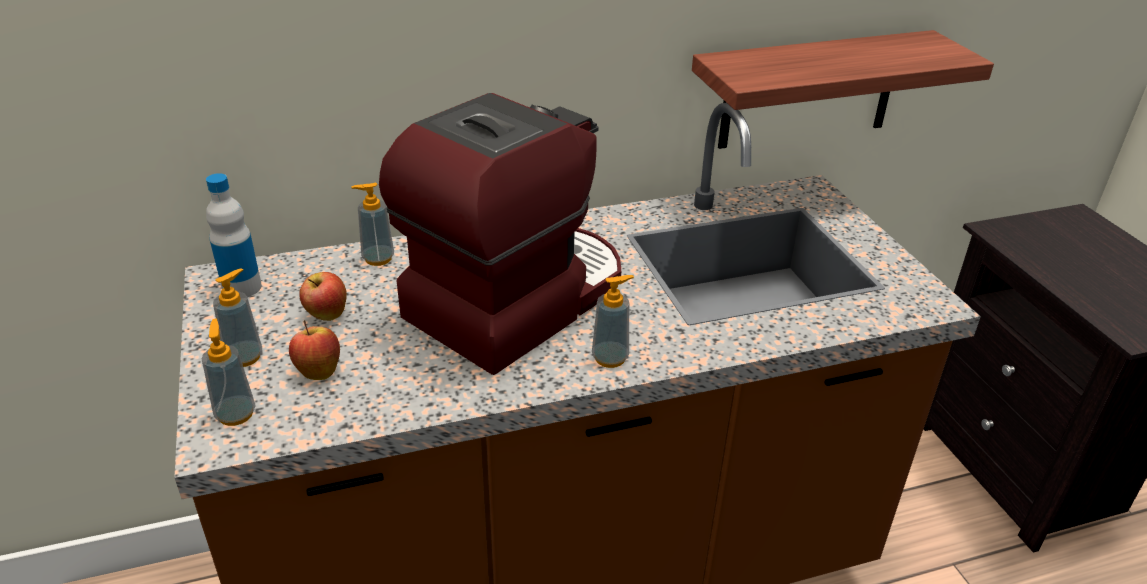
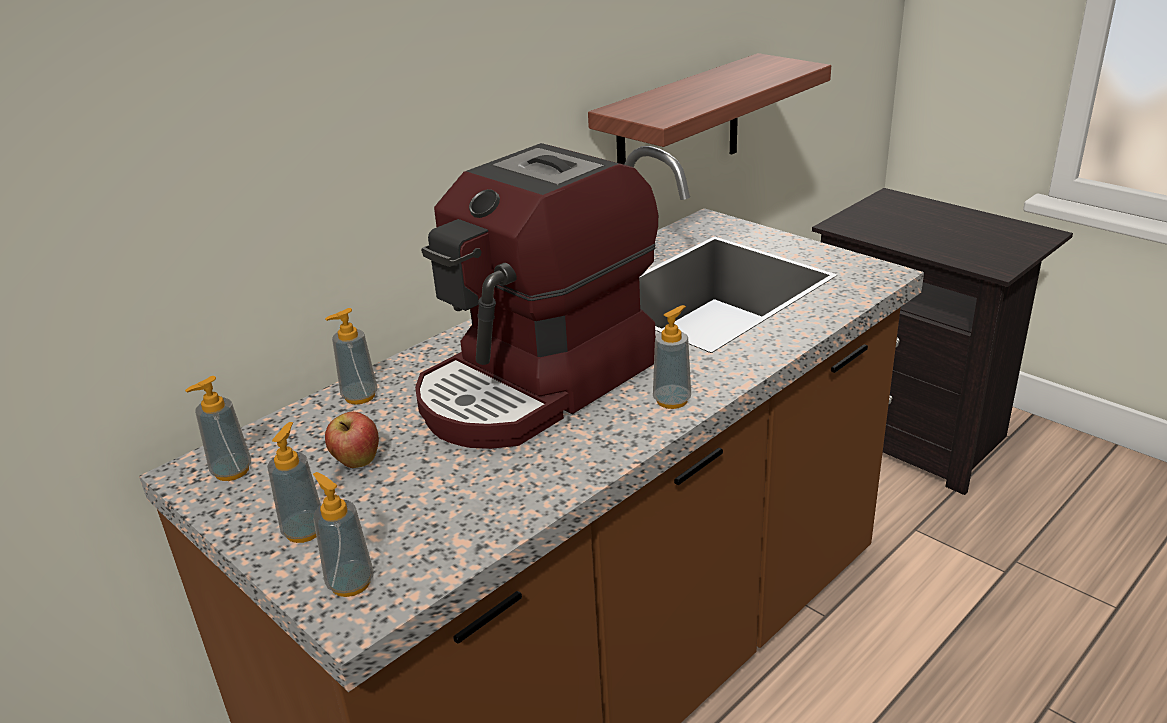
camera: 25 degrees left, 5 degrees down
(242, 287) = (232, 471): bottle -> soap dispenser
(318, 371) = (401, 512): apple -> none
(516, 300) = (538, 385): coffee machine -> coffee machine turned 150 degrees counterclockwise

